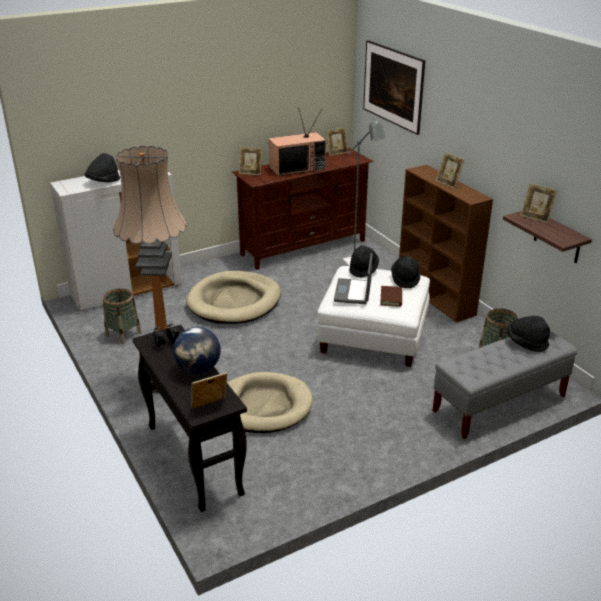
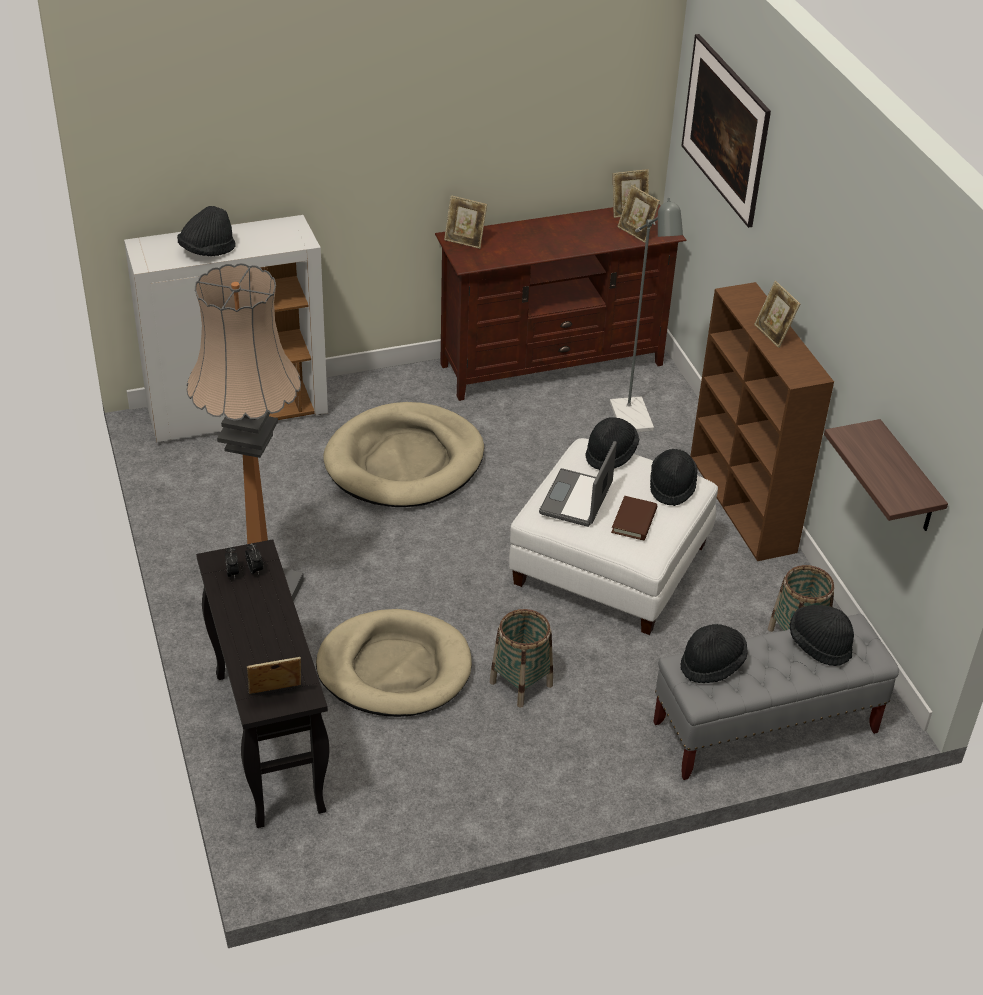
camera: 10 degrees right, 10 degrees up
(123, 334) = (214, 498): basket -> basket (521, 683)
(198, 369) = (277, 627): globe -> none
(297, 168) = (548, 239): television -> none
(469, 361) = (712, 664): none -> black hat
(536, 217) = (878, 442): picture frame -> picture frame (636, 232)

